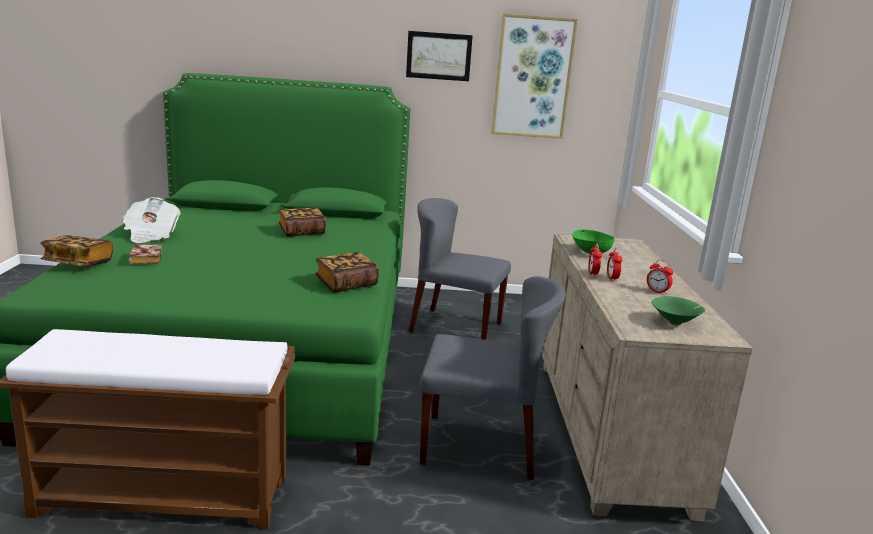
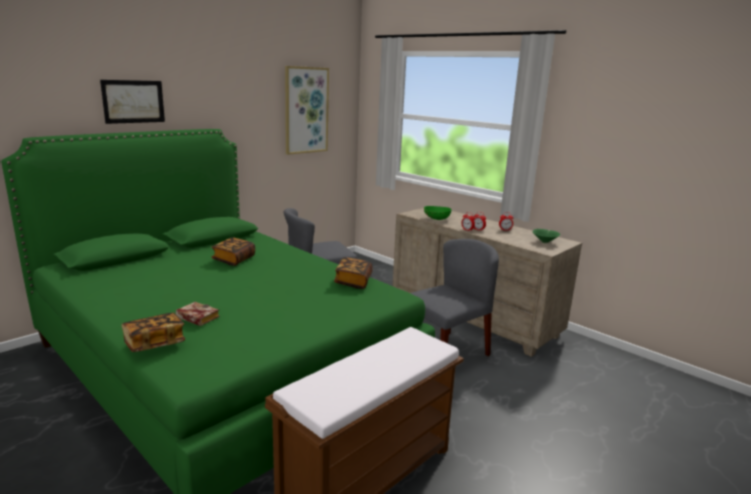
camera: 45 degrees left, 0 degrees up
(151, 235) = (136, 301): newspaper -> none
(439, 56) = (246, 100): picture -> picture (133, 101)

